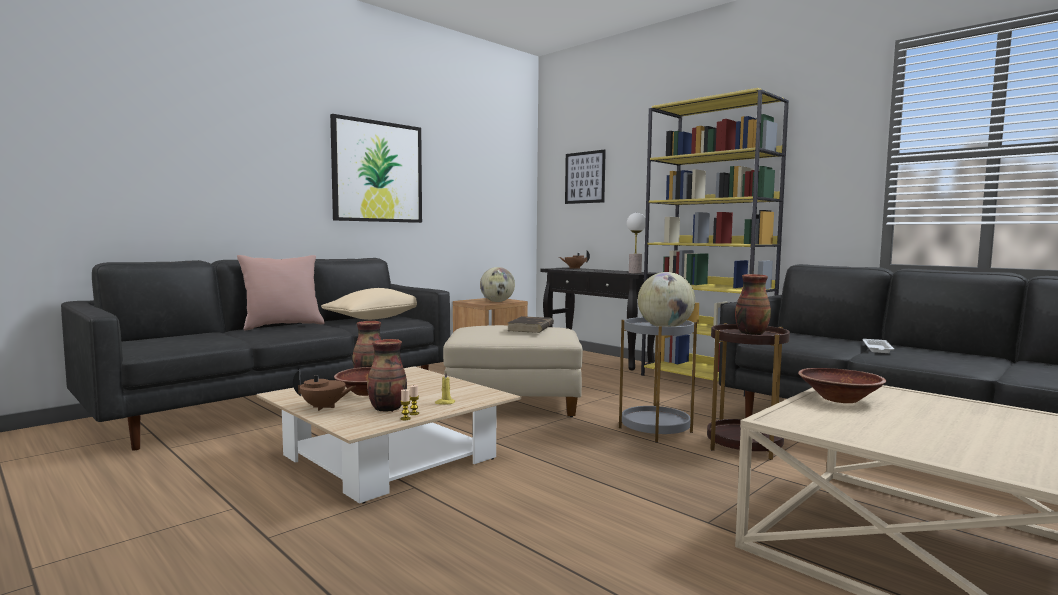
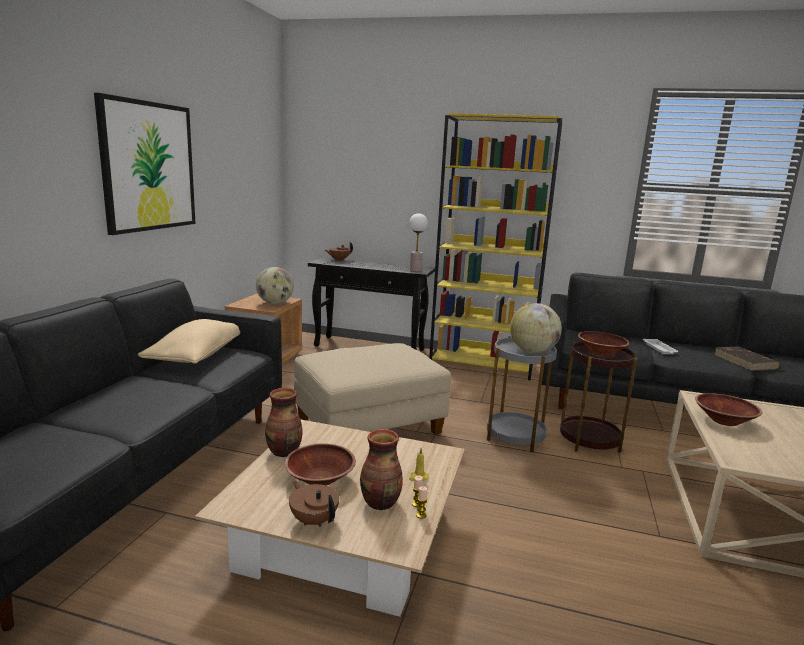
camera: 30 degrees left, 10 degrees up
(282, 326) = (107, 392): pink pillow -> none
(324, 407) = (314, 520): brown teapot -> brown teapot turned 105 degrees counterclockwise
(531, 328) = (386, 353): brown book -> brown book (745, 361)
(585, 177) = (345, 166): picture -> none
(750, 333) = (600, 352): vase -> brown bowl

